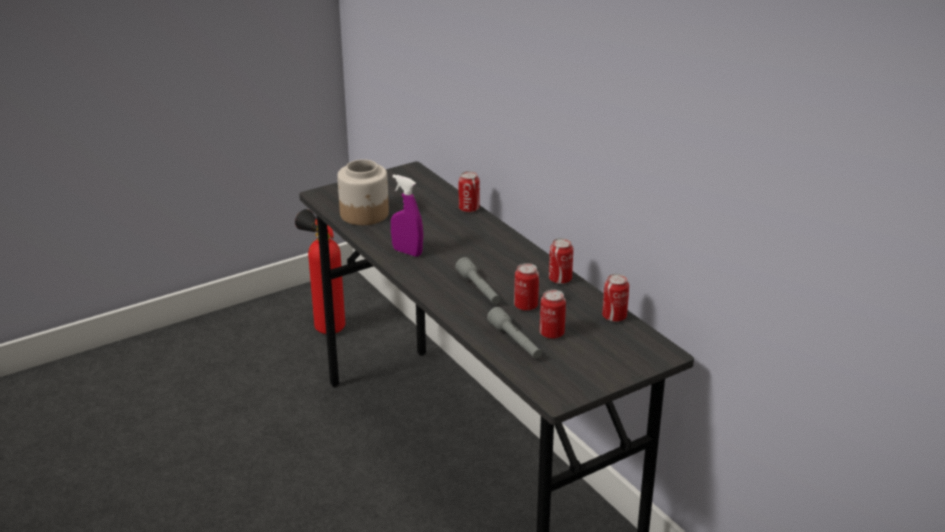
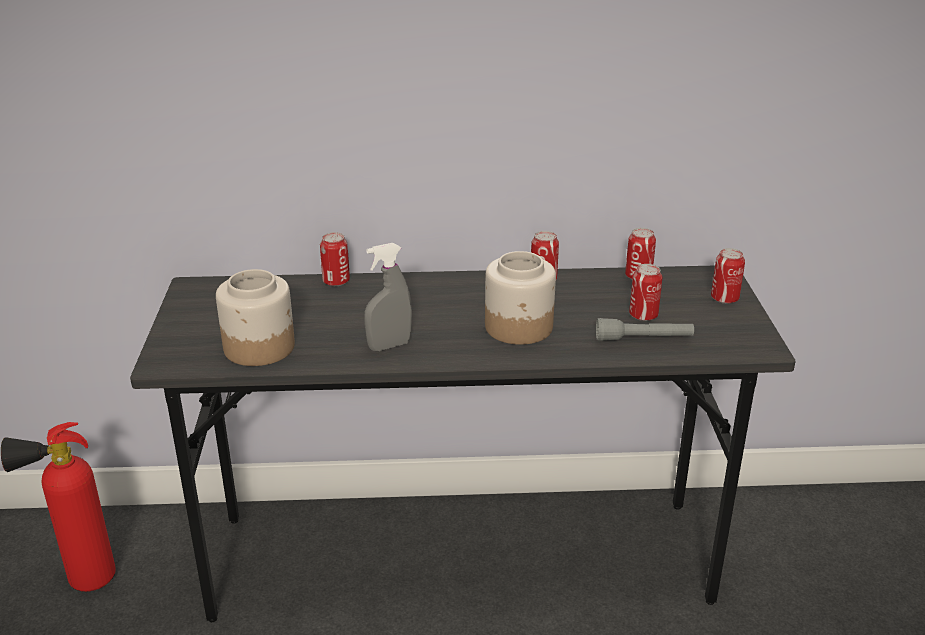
camera: 60 degrees left, 0 degrees up
(407, 252) = (389, 346): purple spray bottle -> grey spray bottle
(479, 289) = (519, 327): grey flashlight -> jar
(526, 306) = (578, 312): can -> can (724, 298)

